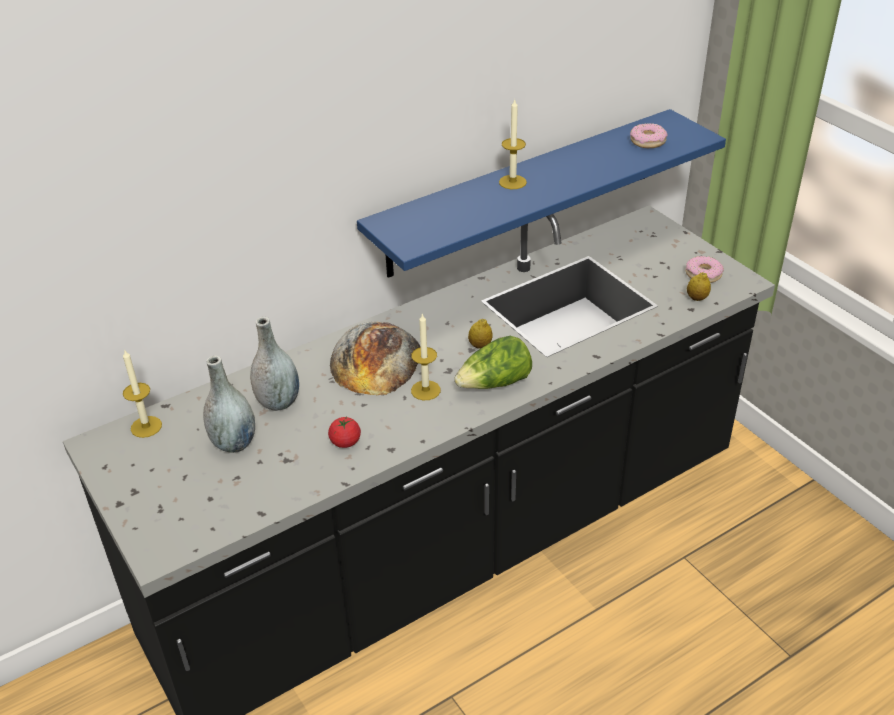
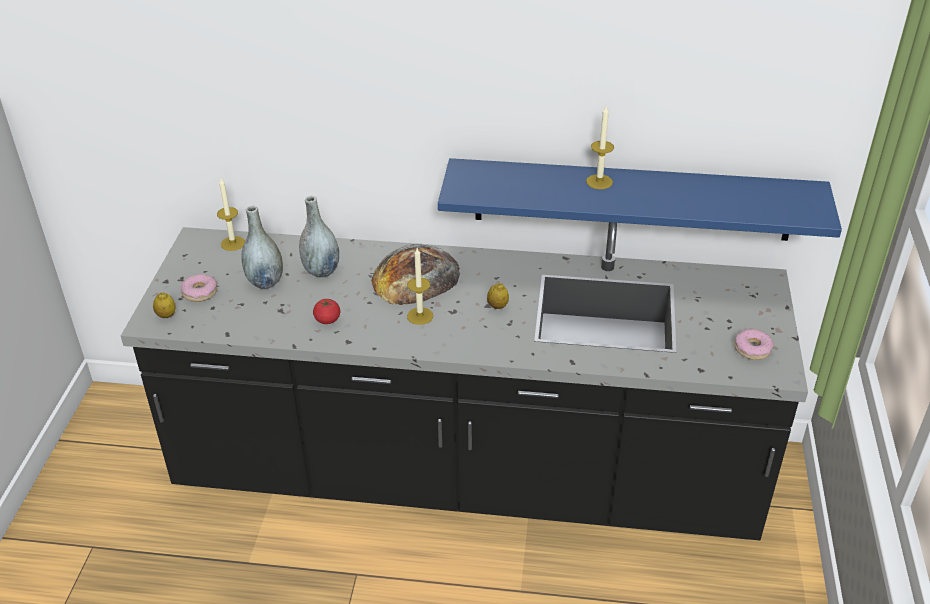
camera: 40 degrees right, 0 degrees up
(495, 383) = (472, 338): lettuce -> none
(647, 141) = (762, 199): donut -> donut (199, 292)
(697, 298) = (718, 364): lemon -> lemon (166, 315)

